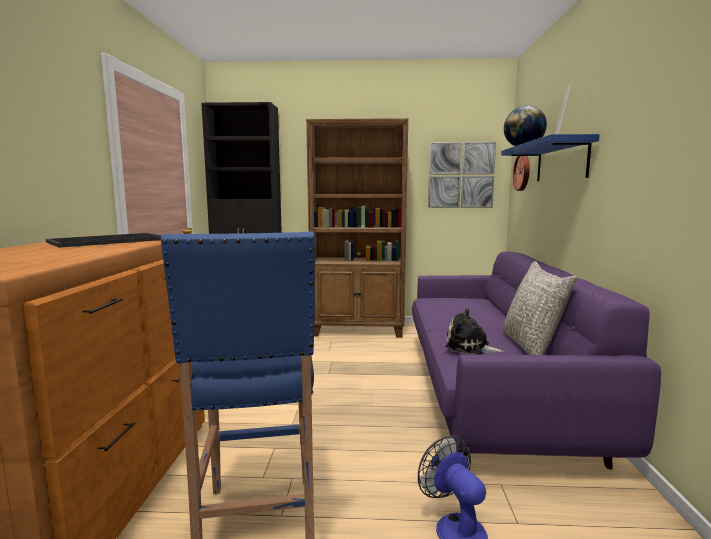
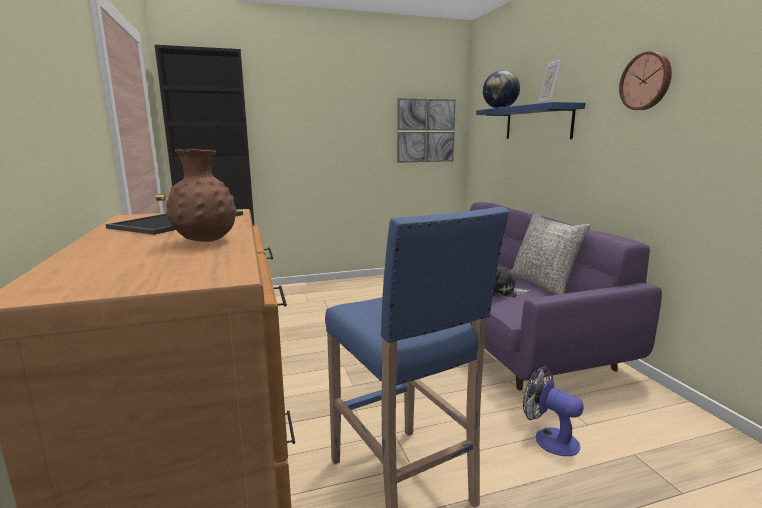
camera: 20 degrees left, 5 degrees up
(74, 253) = (205, 241): none -> brown vase
(358, 330) = (341, 286): brown bookcase -> none
(523, 172) = (486, 129): wall clock -> wall clock (646, 81)

